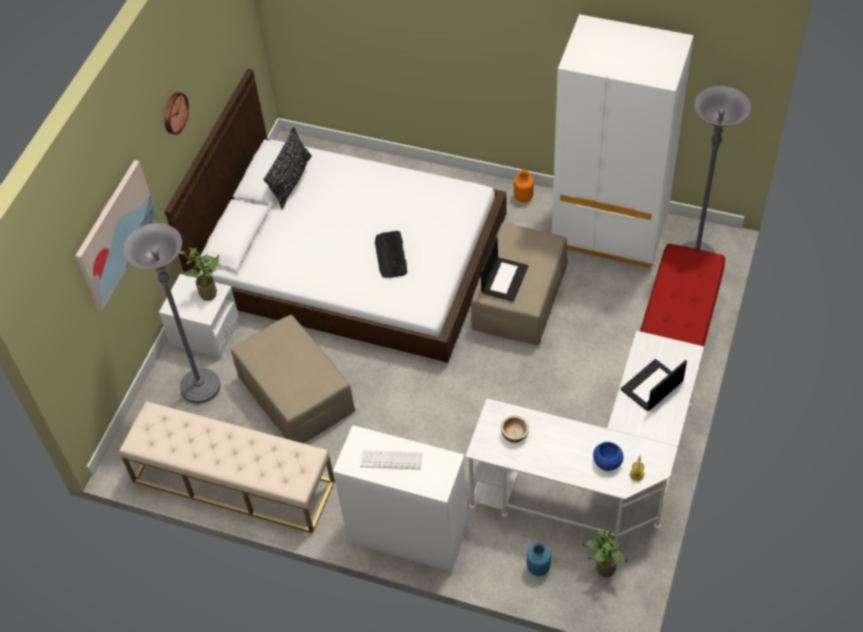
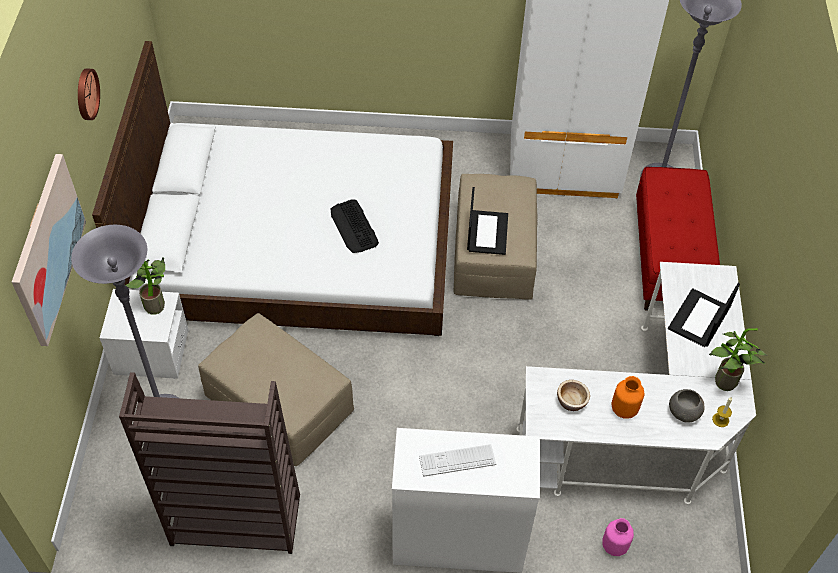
camera: 20 degrees left, 0 degrees up
(233, 481) = (234, 521): beige bench -> brown bookcase
(291, 181) = (214, 164): black pillow -> none
(523, 197) = (463, 146): orange vase -> orange vase (624, 409)
(538, 568) = (614, 546): blue vase -> pink vase
(602, 570) = (684, 533): potted plant -> potted plant (723, 384)
(607, 461) = (683, 412): blue bowl -> grey bowl

